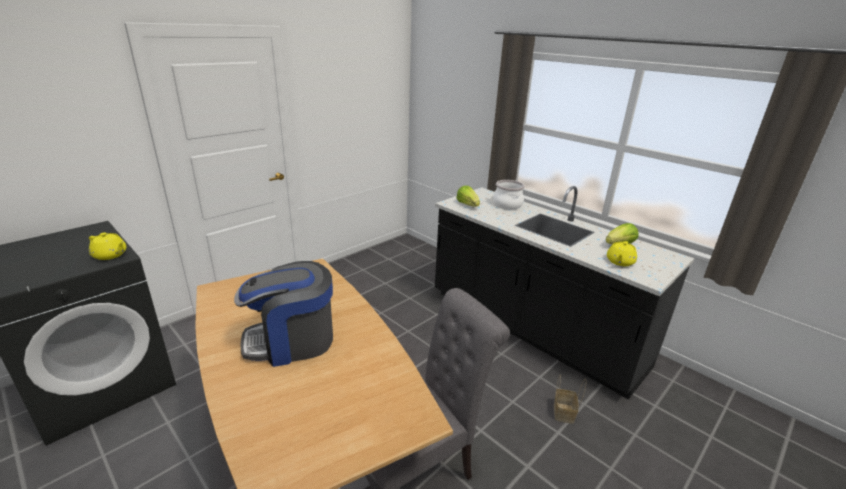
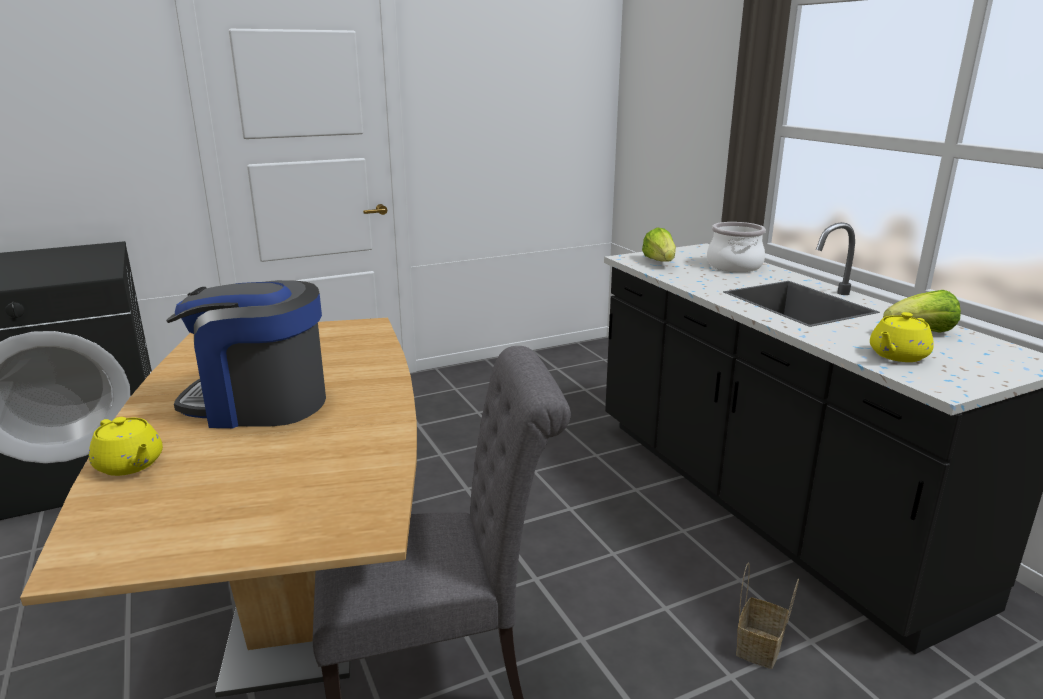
camera: 20 degrees right, 5 degrees down
(110, 255) = (92, 272): yellow teapot -> yellow teapot (130, 465)

